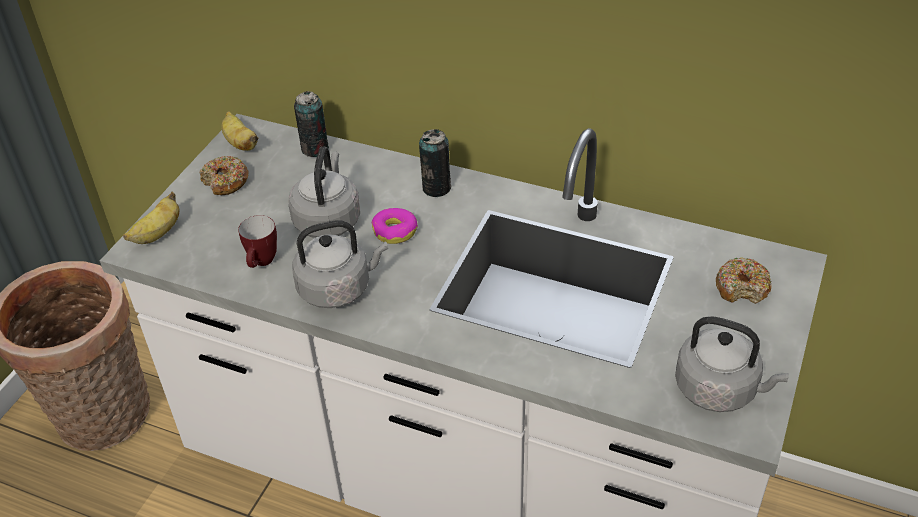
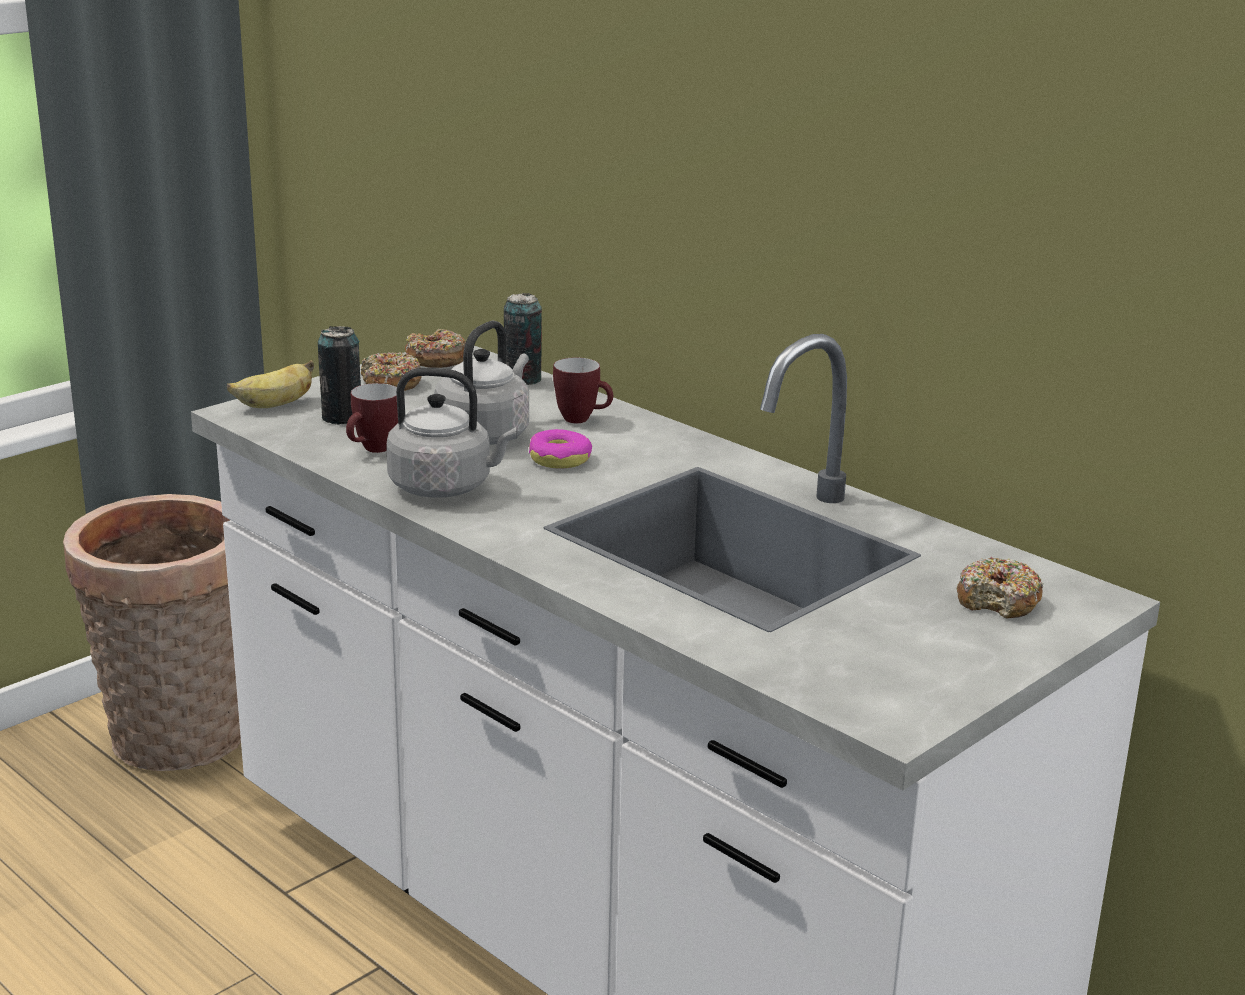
camera: 20 degrees right, 20 degrees down
(240, 143) = (436, 359): banana -> donut
(383, 182) = (583, 420): none -> mug
(436, 188) = (646, 437): can -> can (342, 417)
(720, 389) = (881, 678): grey kettle -> none

